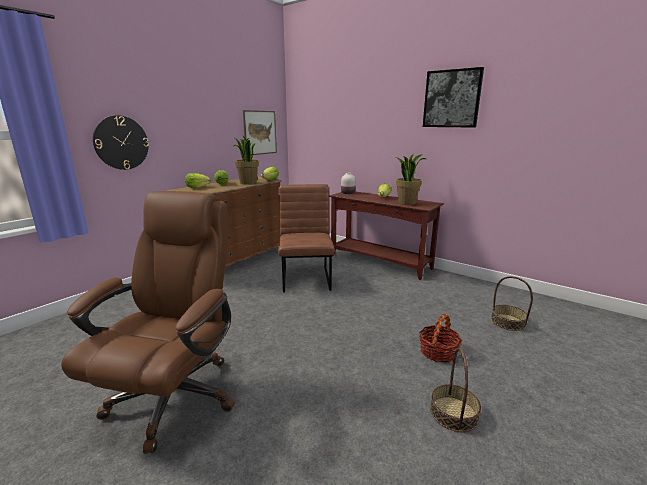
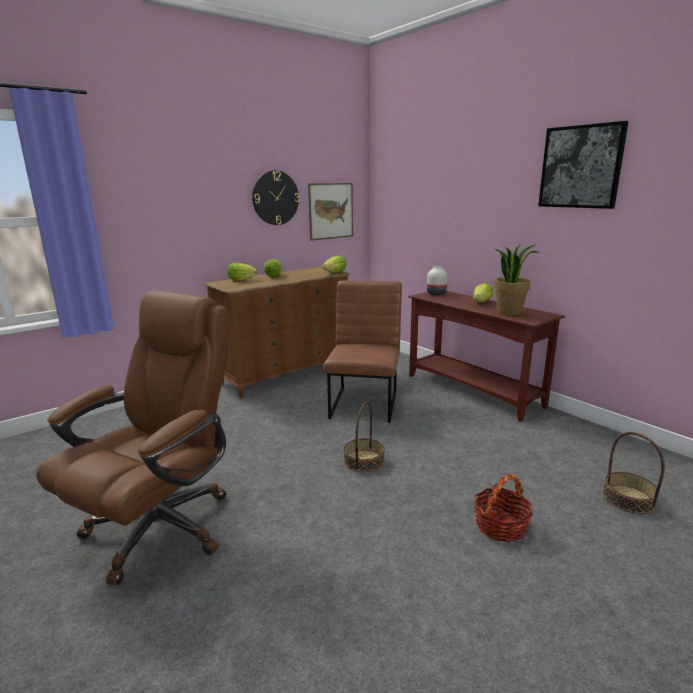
camera: 15 degrees right, 0 degrees up
(121, 143) = (156, 227): wall clock -> wall clock (275, 198)
(247, 183) = (304, 276): potted plant -> none
(454, 413) = (485, 612): basket -> basket (364, 461)

